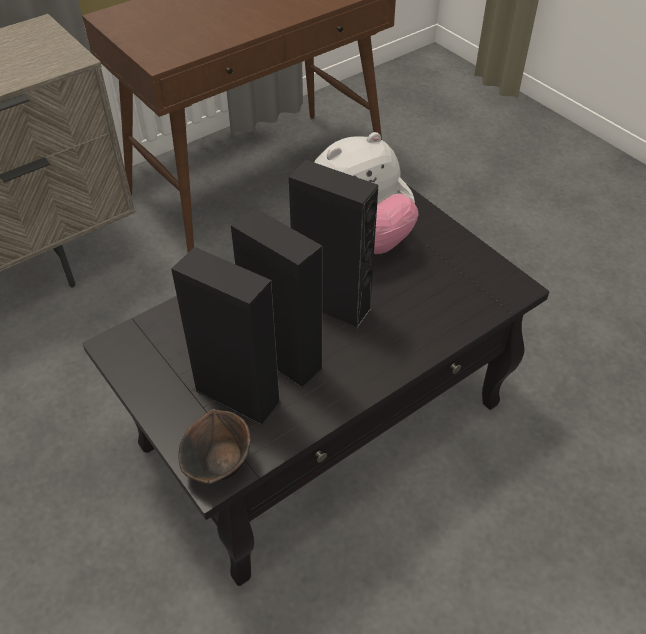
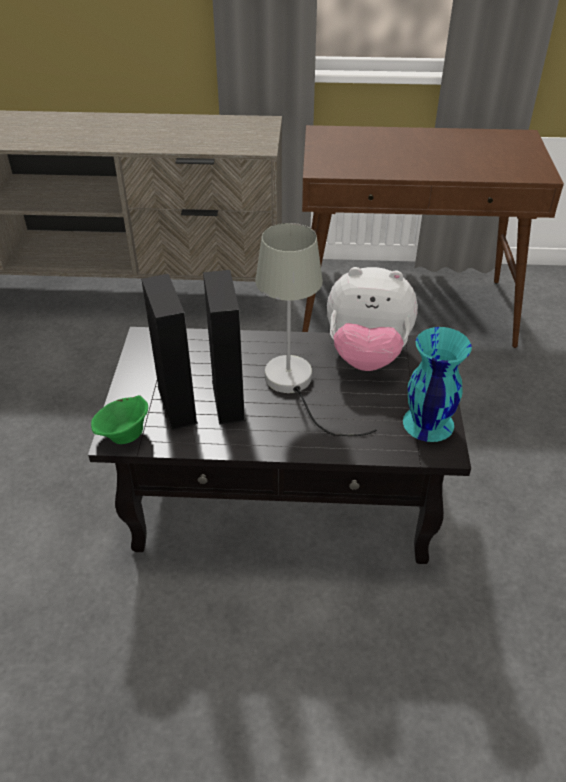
camera: 40 degrees right, 5 degrees down
(219, 465) = (123, 435): brown bowl -> green bowl
(331, 304) = (296, 386): black speaker -> grey table lamp
(476, 271) = (427, 423): none -> turquoise vase

